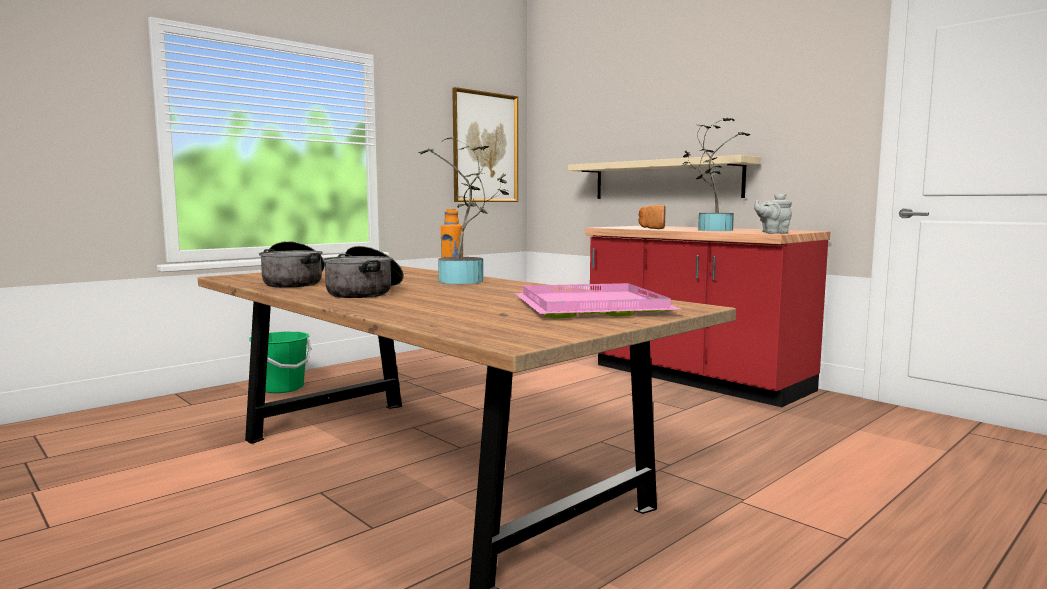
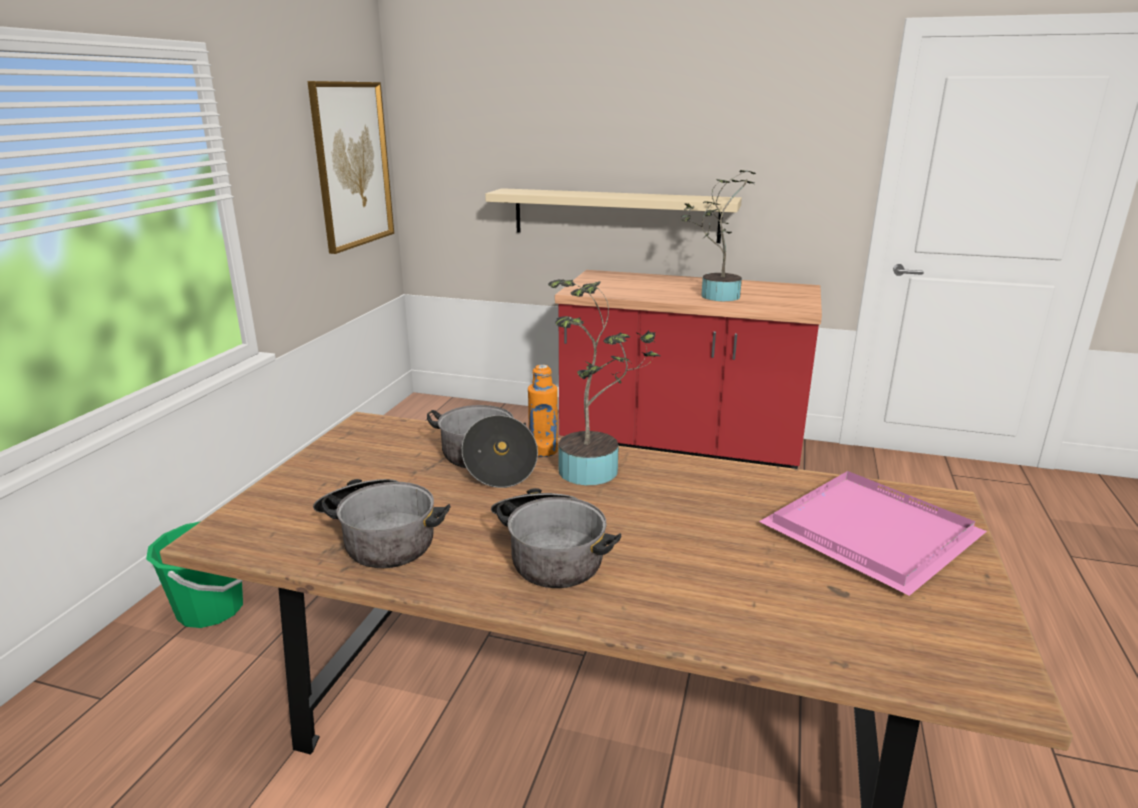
camera: 30 degrees left, 15 degrees up
(408, 275) = (485, 462): none -> cooking pot
(651, 228) = (638, 292): bread -> none
(773, 233) = (799, 306): grey teapot -> none

